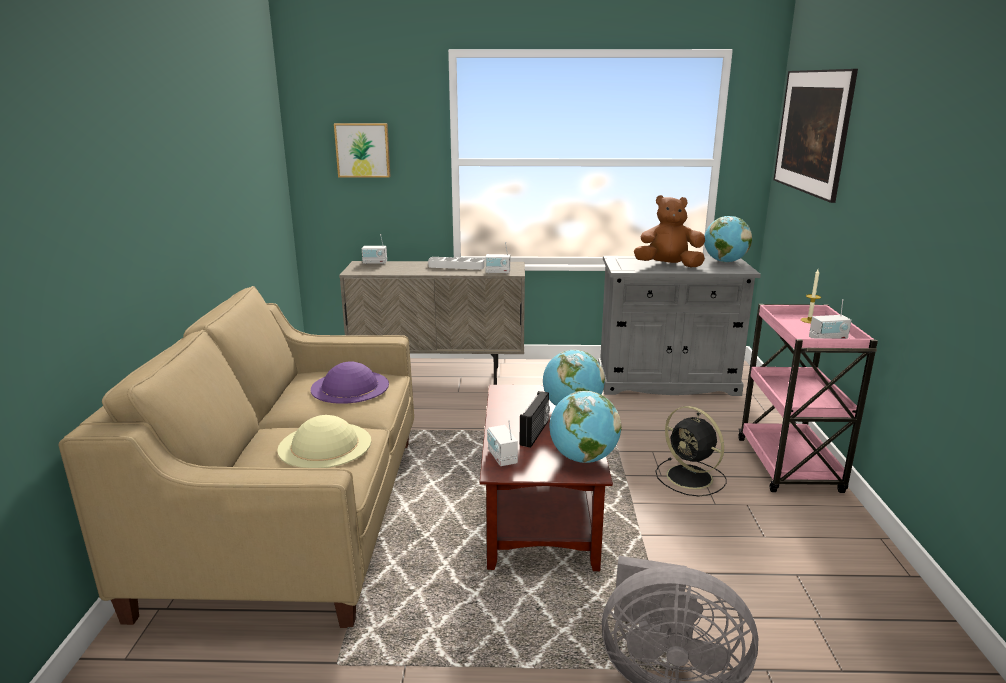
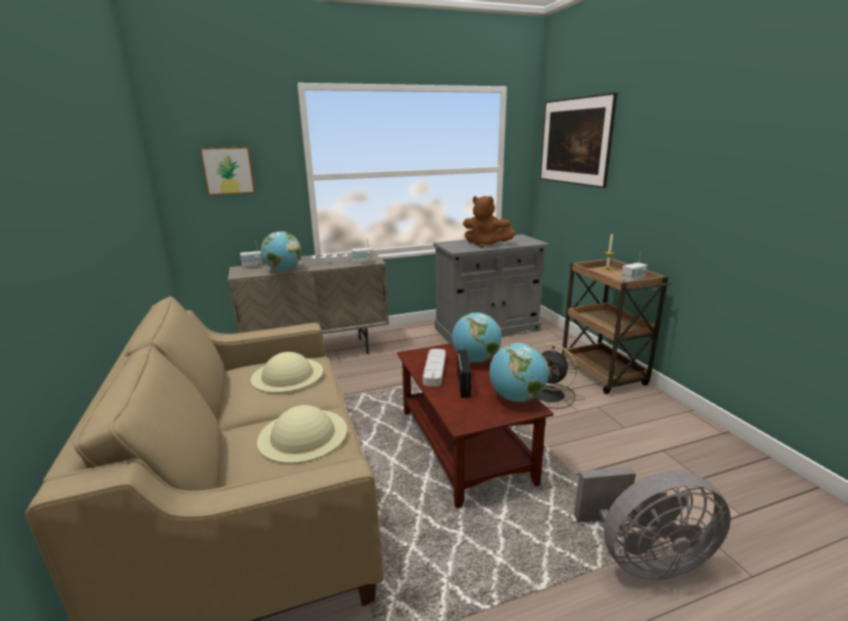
camera: 20 degrees left, 0 degrees up
(350, 386) = (287, 375): purple hat -> beige hat
(502, 457) = (455, 411): radio -> none
(515, 411) = (434, 370): none -> grey tray
(668, 266) = (485, 245): brown plush toy -> brown plush toy turned 135 degrees counterclockwise
(724, 262) = (518, 238): globe -> globe (283, 270)
(789, 466) = (603, 374): pink cart -> brown cart

